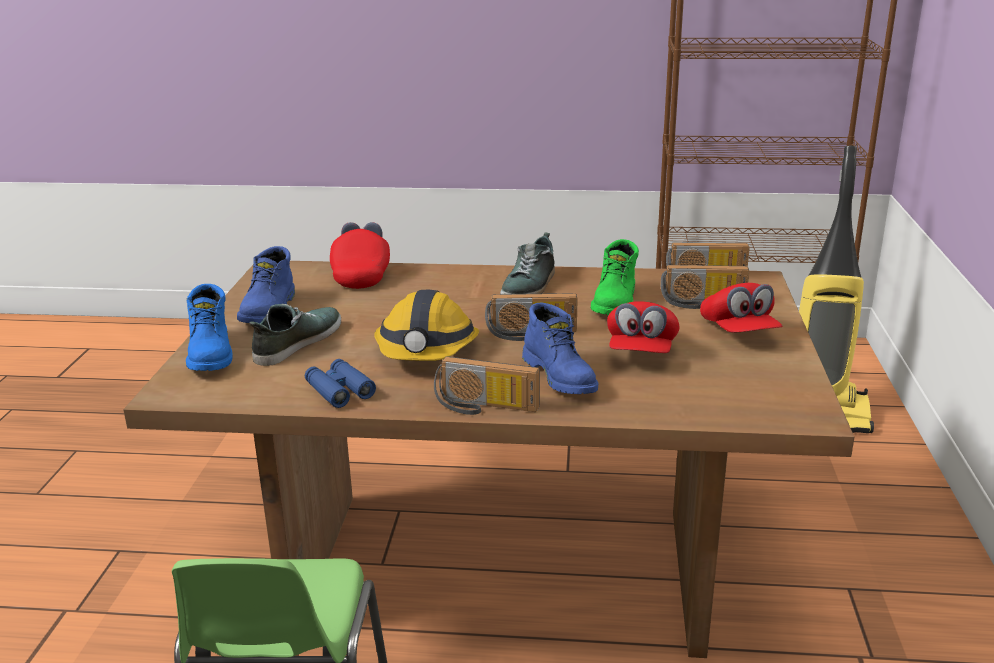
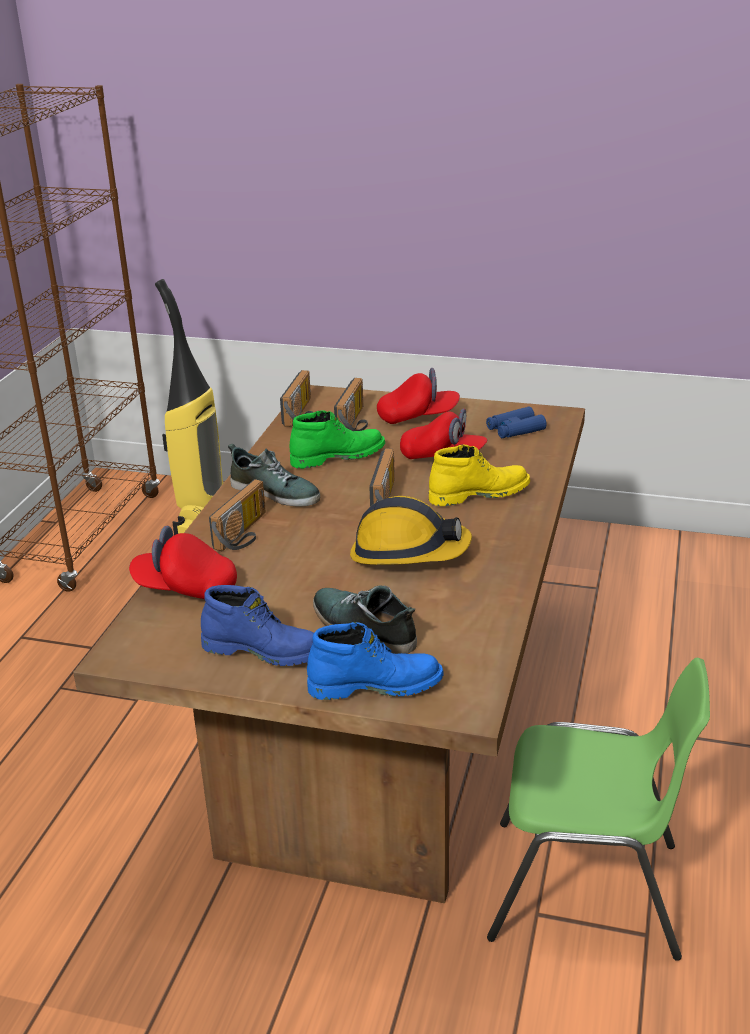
camera: 80 degrees left, 5 degrees up
(339, 390) = (483, 600): blue binoculars -> blue binoculars (515, 429)
(484, 407) = (528, 530): radio -> radio (245, 534)
(561, 376) = (478, 493): blue boot -> yellow boot
(616, 303) = (337, 456): green boot -> green boot turned 45 degrees counterclockwise

